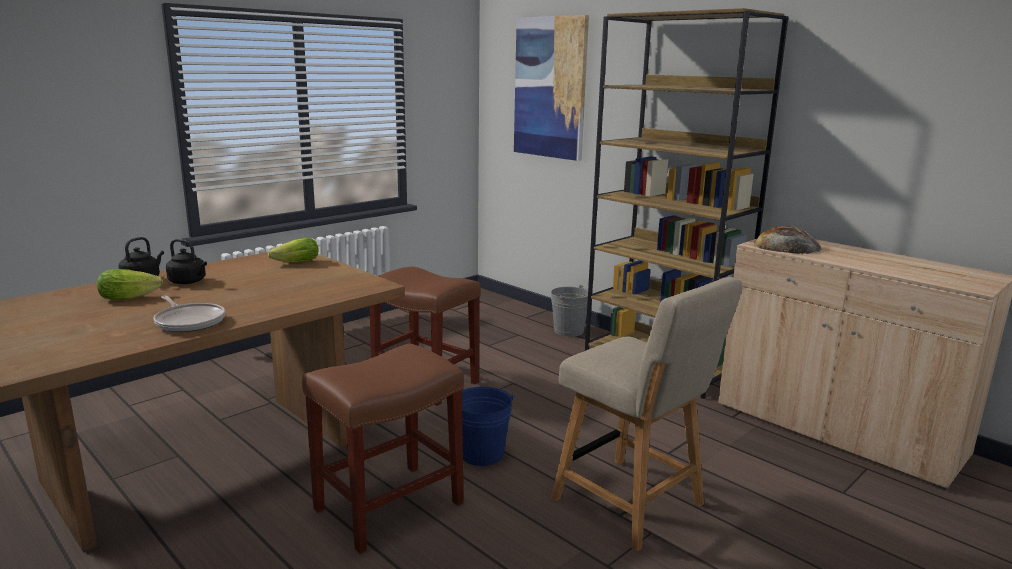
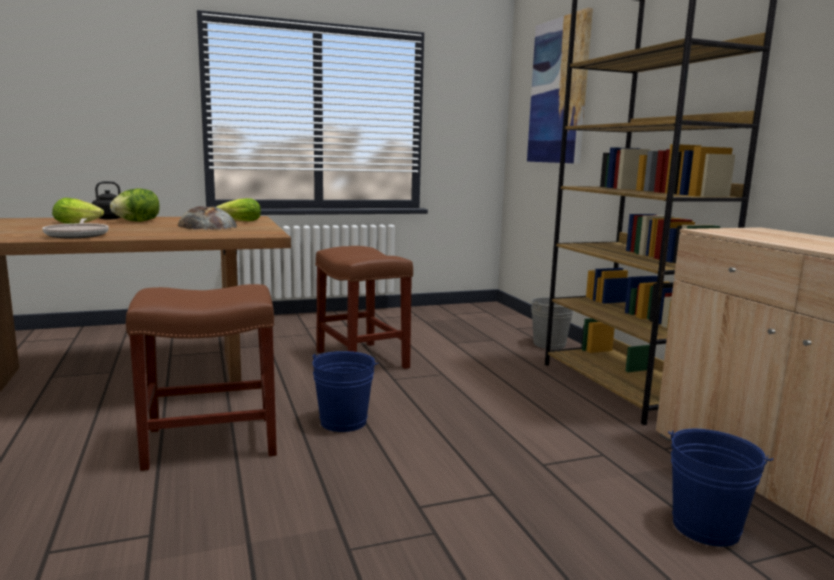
camera: 25 degrees right, 5 degrees down
(189, 282) = (137, 221): black kettle -> lettuce
(633, 505) = (445, 501): beige chair -> none
(786, 246) = (747, 233): bread -> bread (207, 226)
(804, 474) = (706, 527): none -> blue bucket

